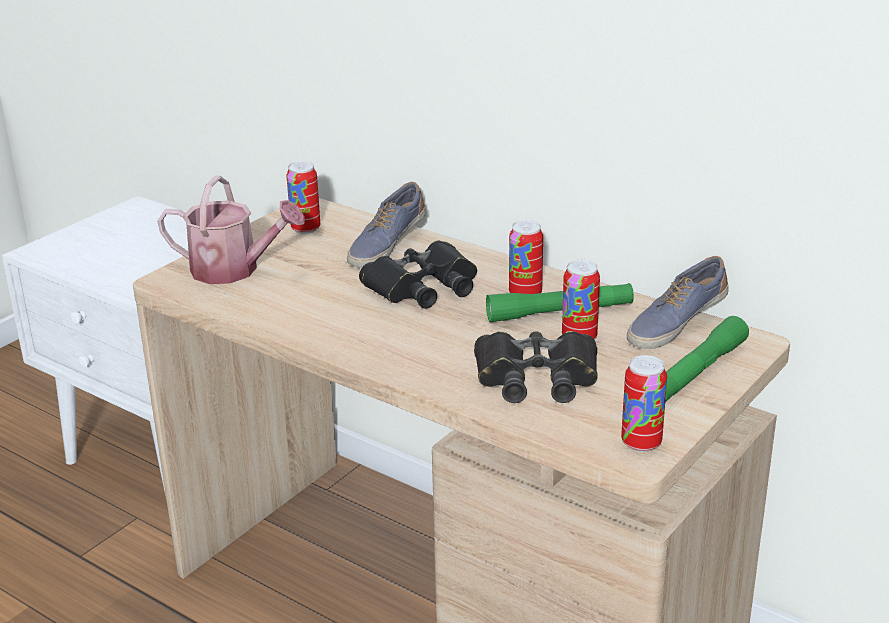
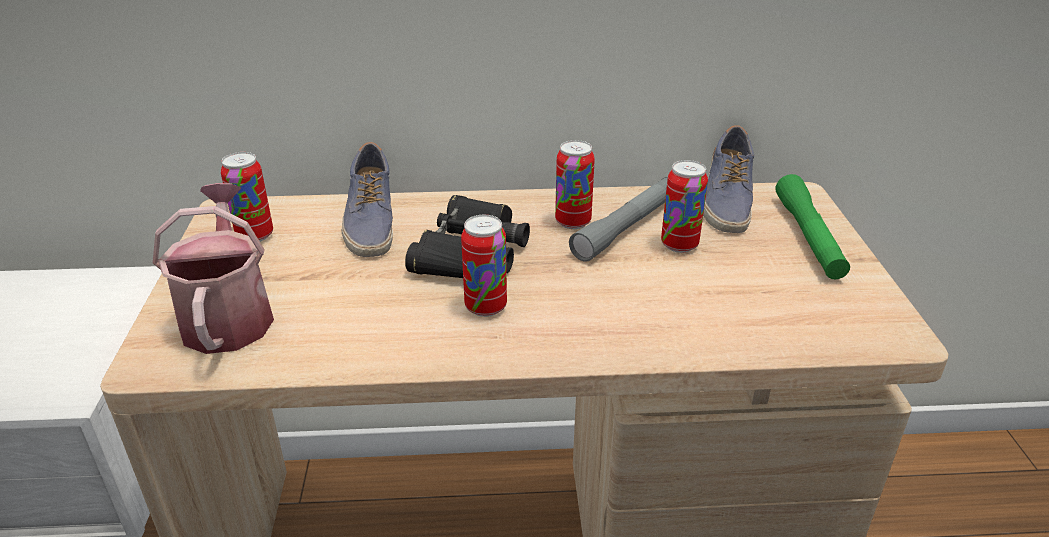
camera: 40 degrees left, 5 degrees up
(234, 270) = (228, 315): watering can -> watering can turned 75 degrees counterclockwise
(536, 377) = (707, 299): black binoculars -> none
(559, 312) = (627, 227): green flashlight -> grey flashlight
(641, 443) = (880, 322): can -> can (485, 307)

